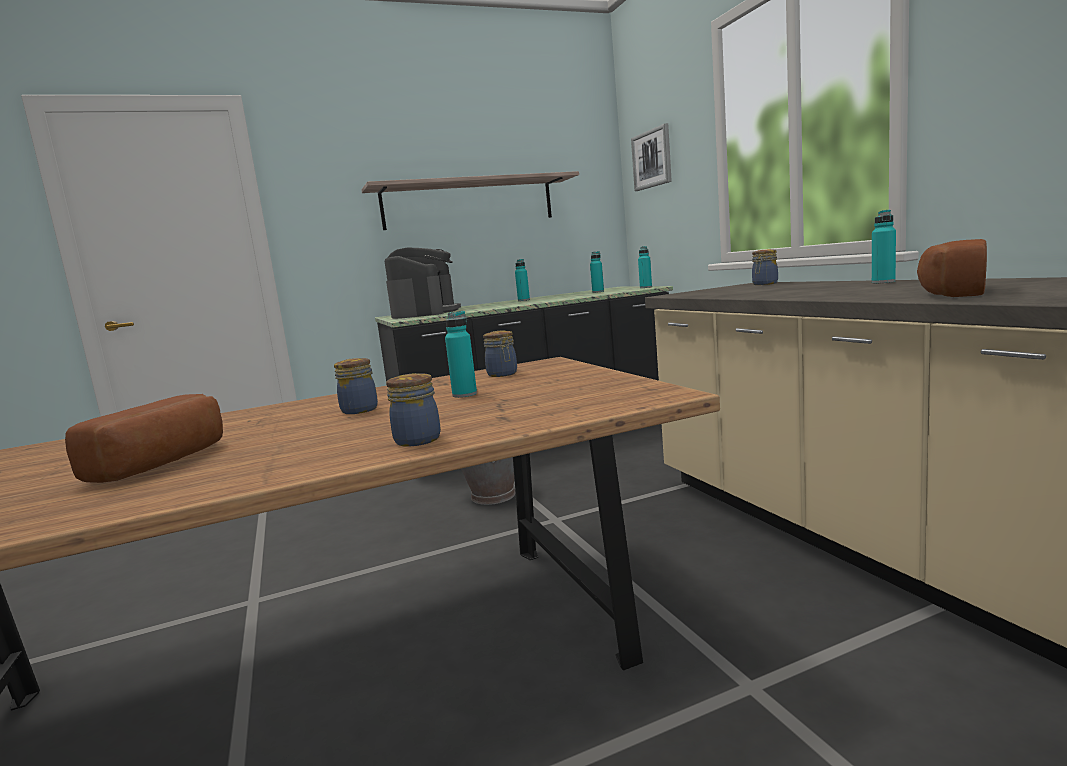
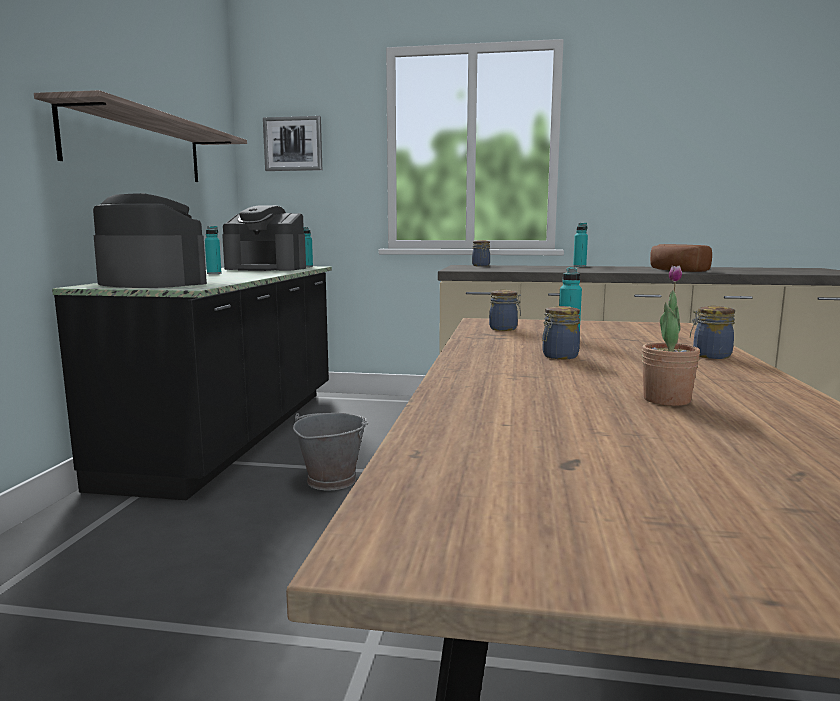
camera: 60 degrees left, 0 degrees up
(167, 462) = (666, 400): bread -> potted plant
(598, 292) = (267, 268): turquoise bottle -> coffee machine

